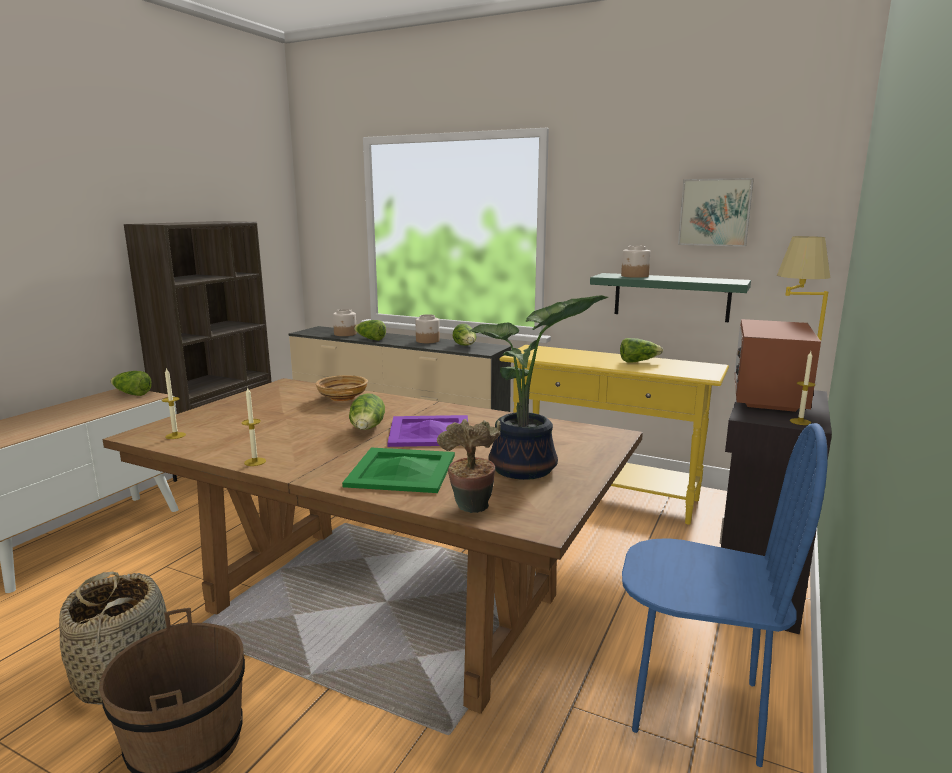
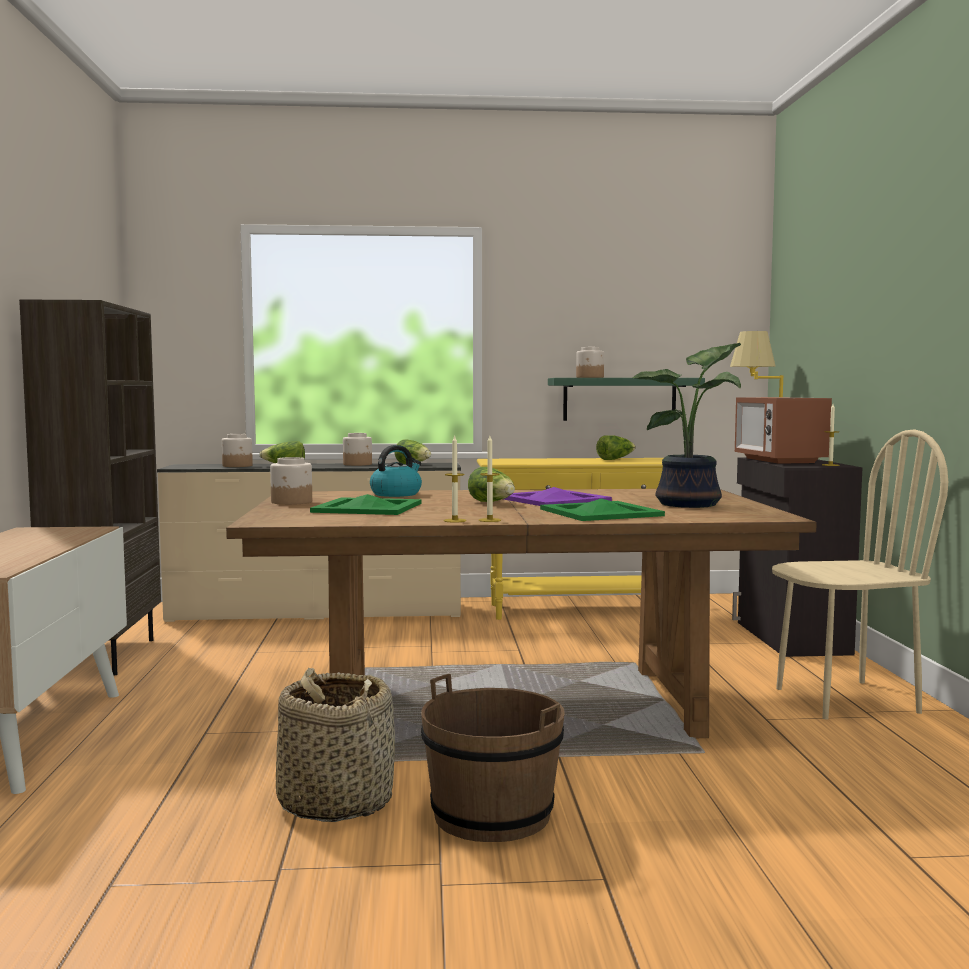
camera: 30 degrees left, 10 degrees down
(132, 394) = (56, 529): lettuce -> none
(175, 435) = (307, 519): candle -> candle (489, 520)
(243, 400) = (292, 502): none -> jar
(261, 421) = (366, 508): none -> green tray
(342, 397) = (396, 494): beige bowl -> kettle
(471, 510) = (713, 518): potted plant -> none
(696, 707) = (845, 700): blue chair -> beige chair
(715, 212) = (654, 315): picture -> none

